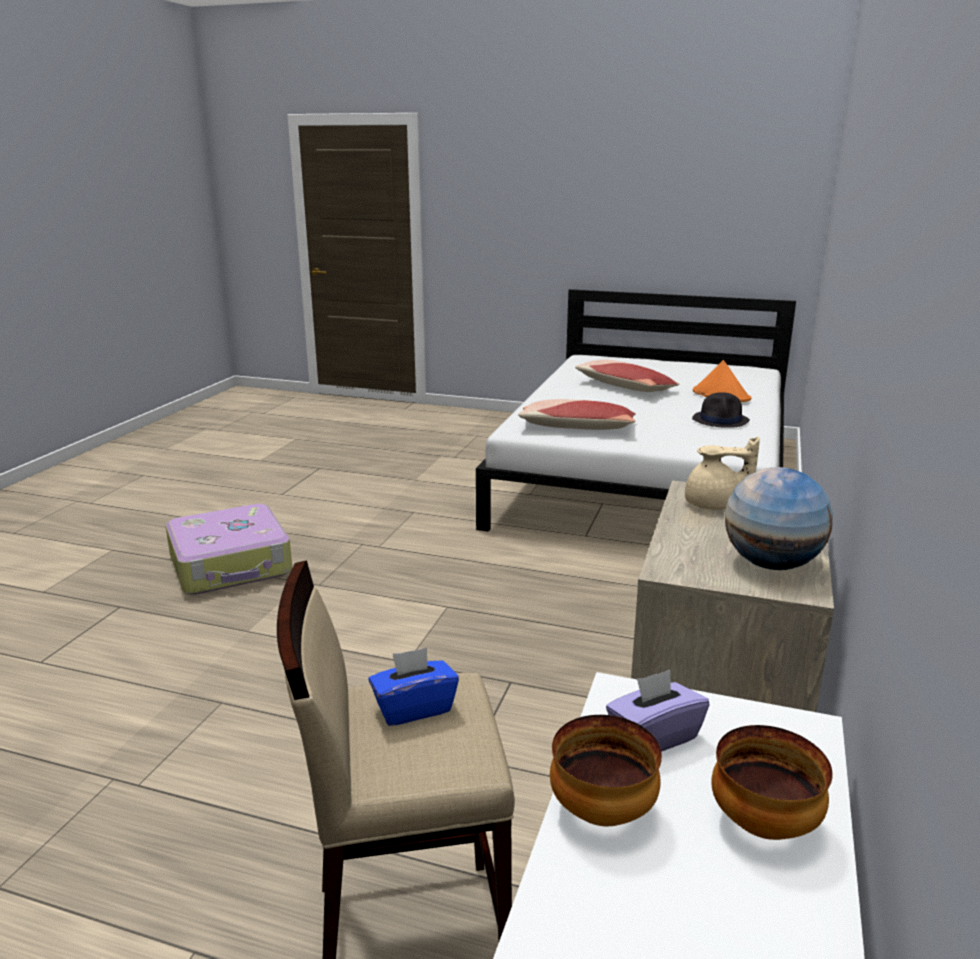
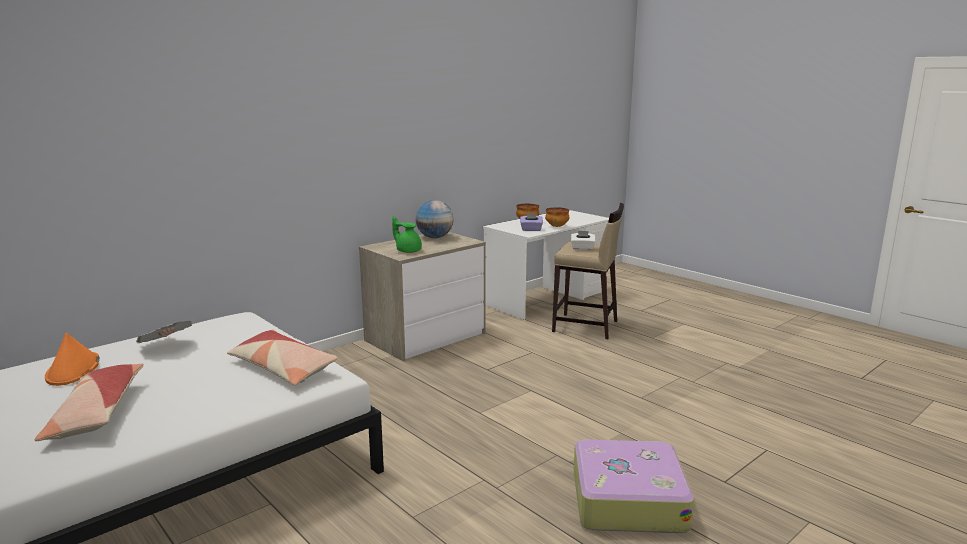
camera: 150 degrees left, 5 degrees down
(414, 708) = (582, 248): blue tissue box -> white tissue box
(714, 505) = (408, 251): beige teapot -> green teapot
(721, 420) = (166, 346): black hat -> newspaper

